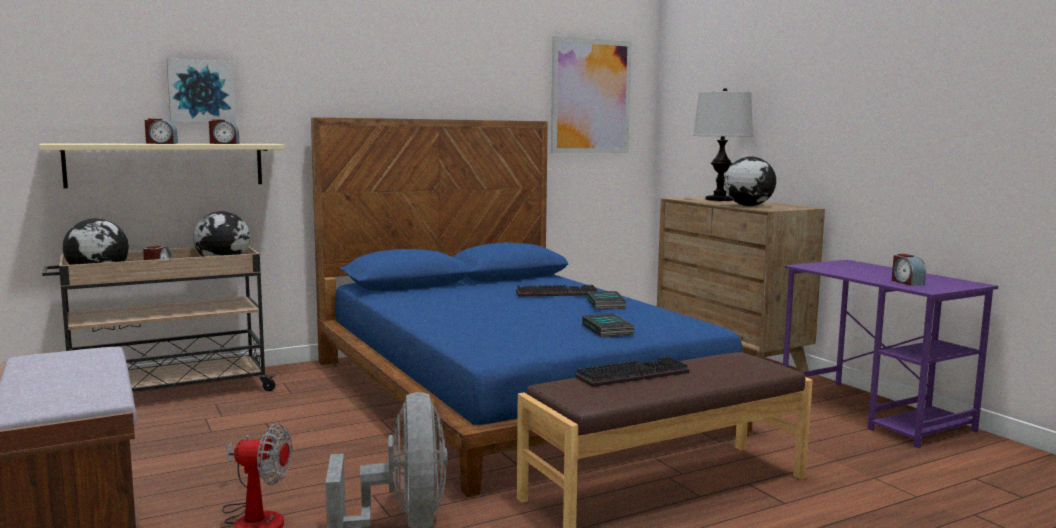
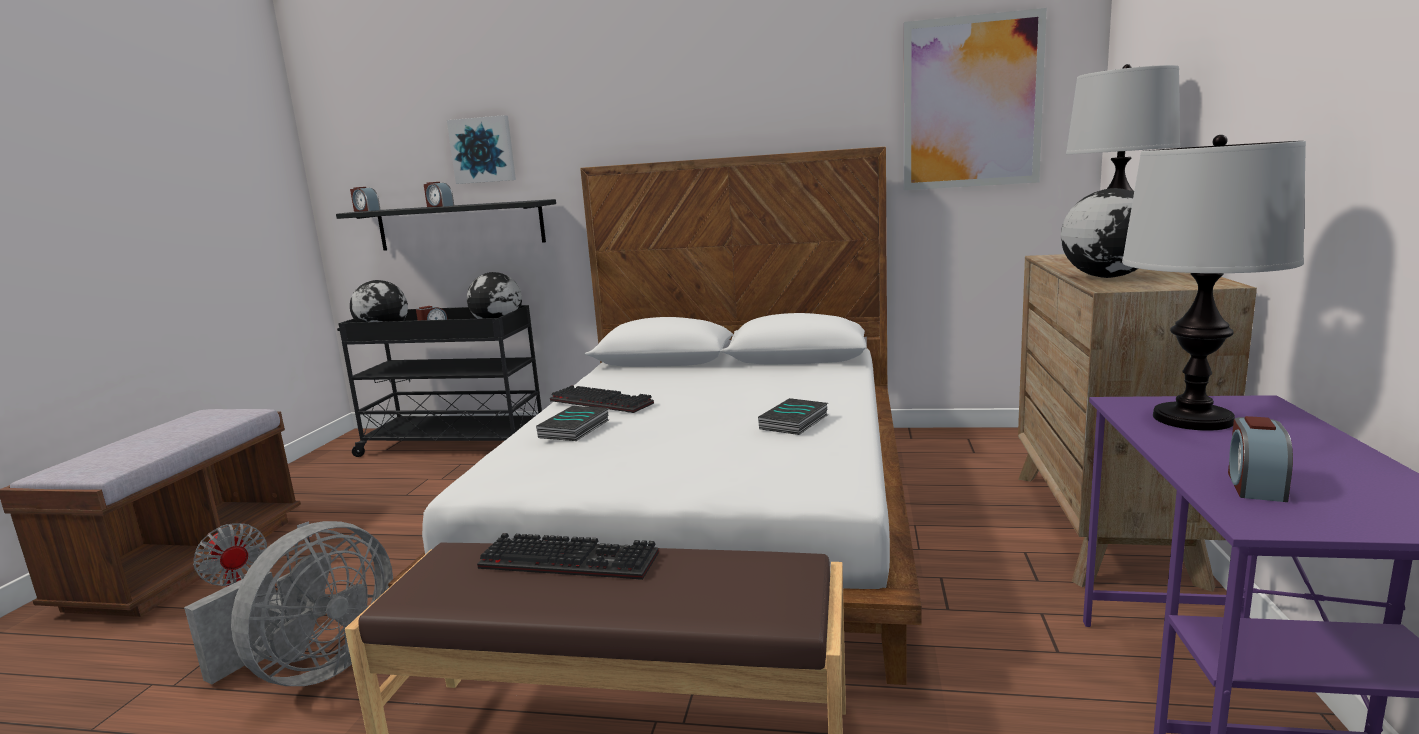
camera: 40 degrees right, 5 degrees up
(166, 164) = (460, 225): beige shelf -> black shelf
(167, 393) = (453, 444): beige cart -> black cart
(224, 143) = (494, 203): alarm clock -> alarm clock (366, 210)
(514, 393) = (712, 515): blue bed -> white bed
(558, 293) = (781, 393): keyboard -> keyboard (604, 402)
(608, 330) = (688, 471): book -> book (575, 429)
(840, 268) = (1191, 418): none -> table lamp

